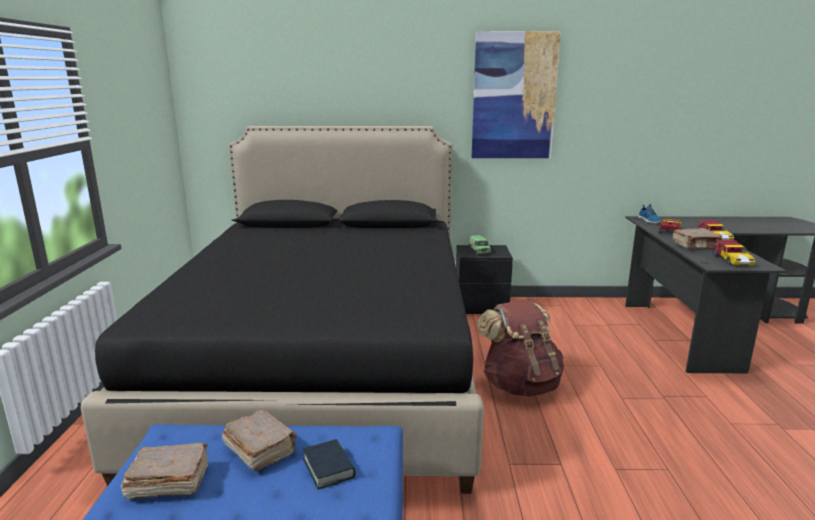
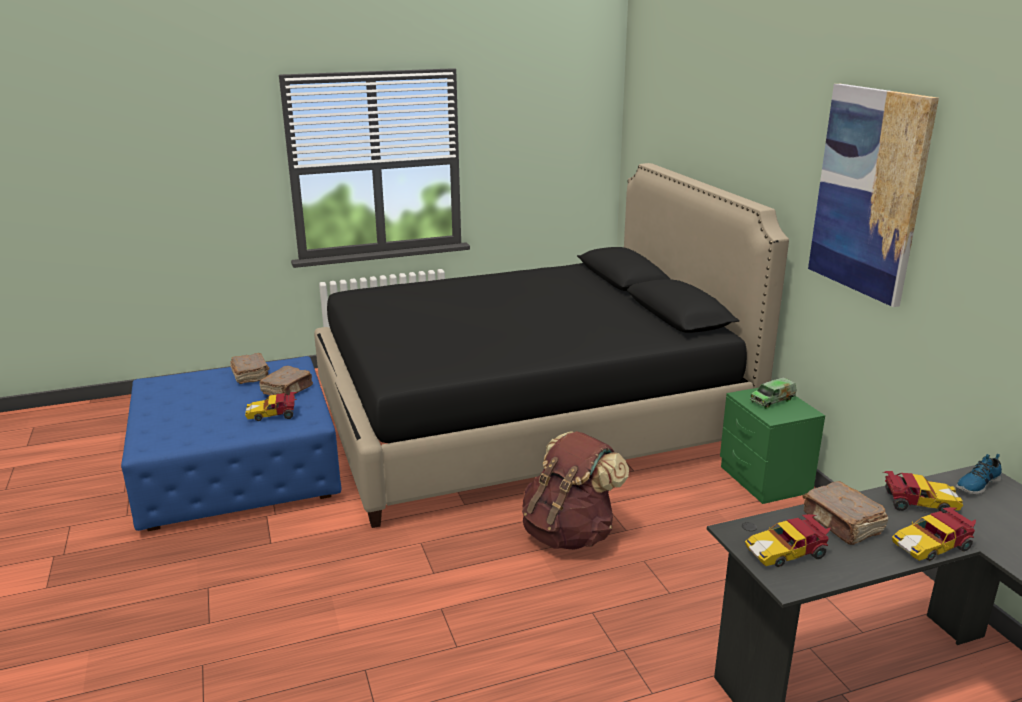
camera: 70 degrees right, 5 degrees up
(329, 468) = (273, 414): book -> toy car
(481, 306) = (764, 480): black nightstand -> green nightstand

